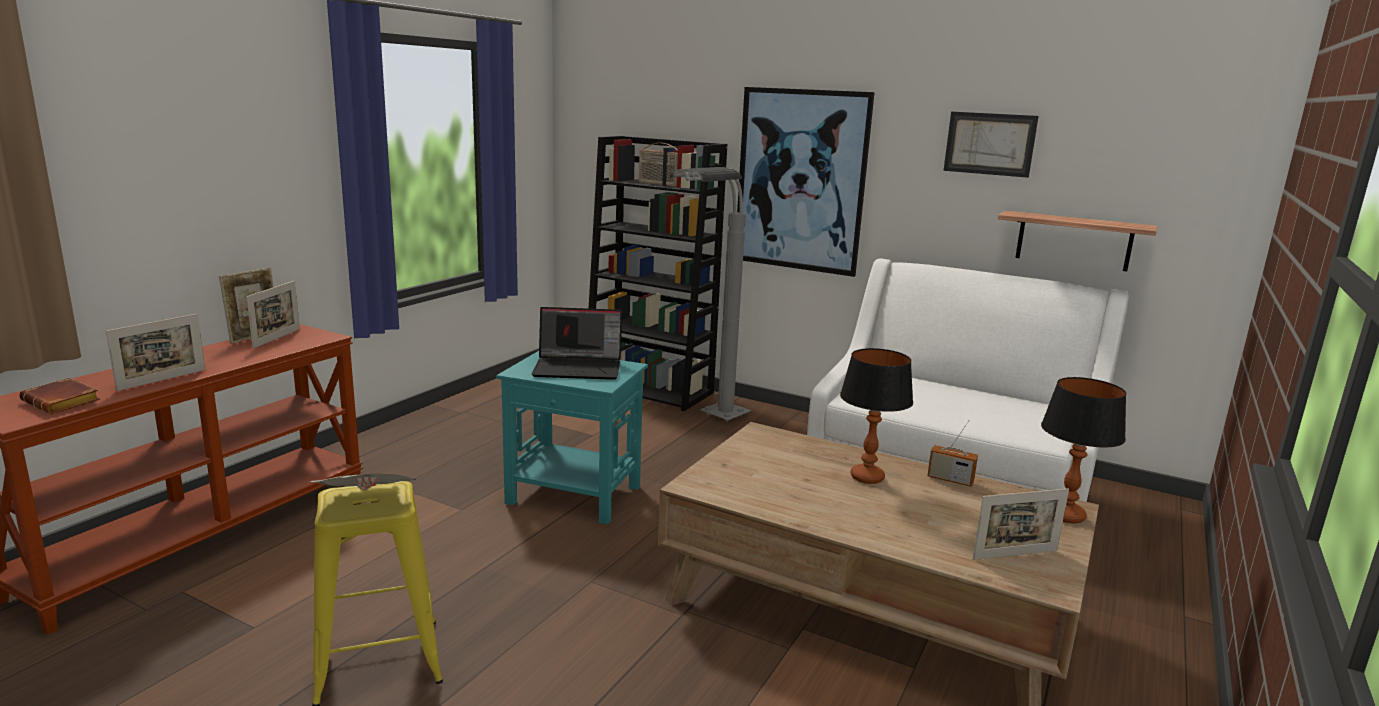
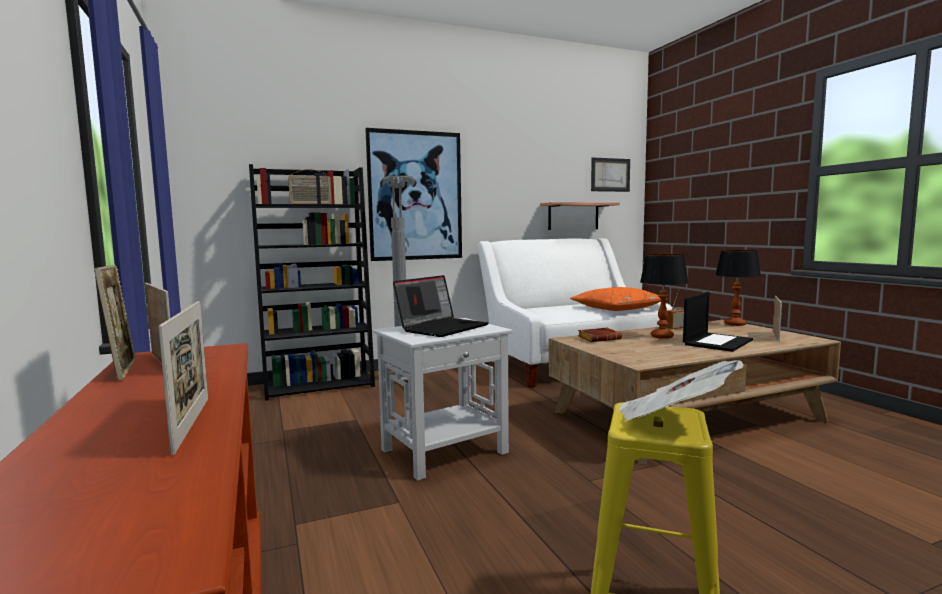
camera: 50 degrees left, 10 degrees down
(64, 402) = (136, 502): brown book -> brown book (599, 338)
(575, 495) = (445, 451): turquoise side table -> white side table
(891, 516) = (717, 342): none -> laptop
(989, 144) = (527, 165): picture -> picture (610, 175)
(1001, 421) = (617, 308): none -> orange pillow

